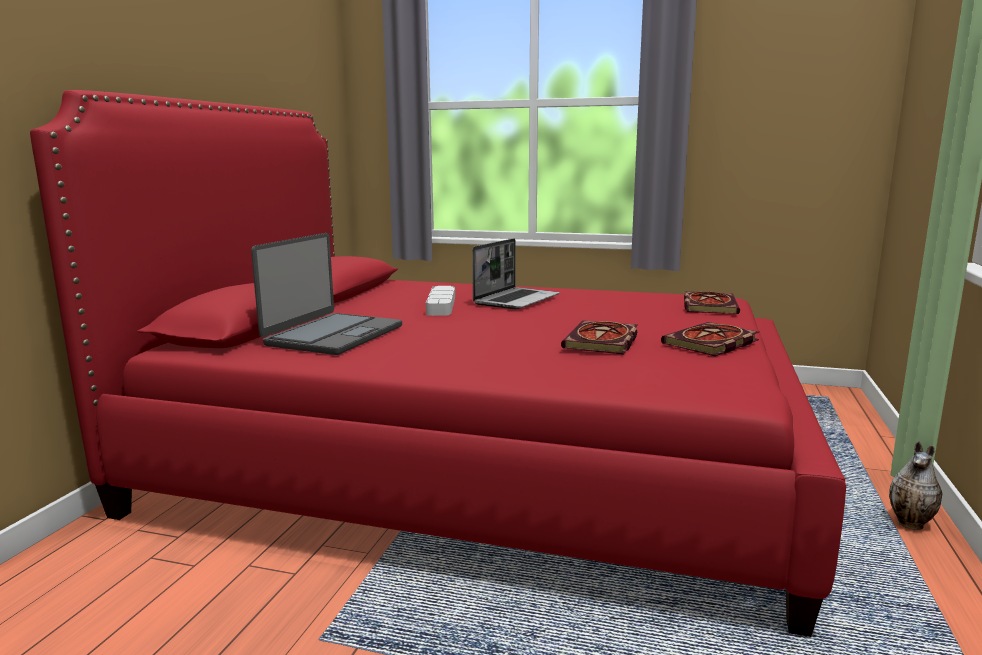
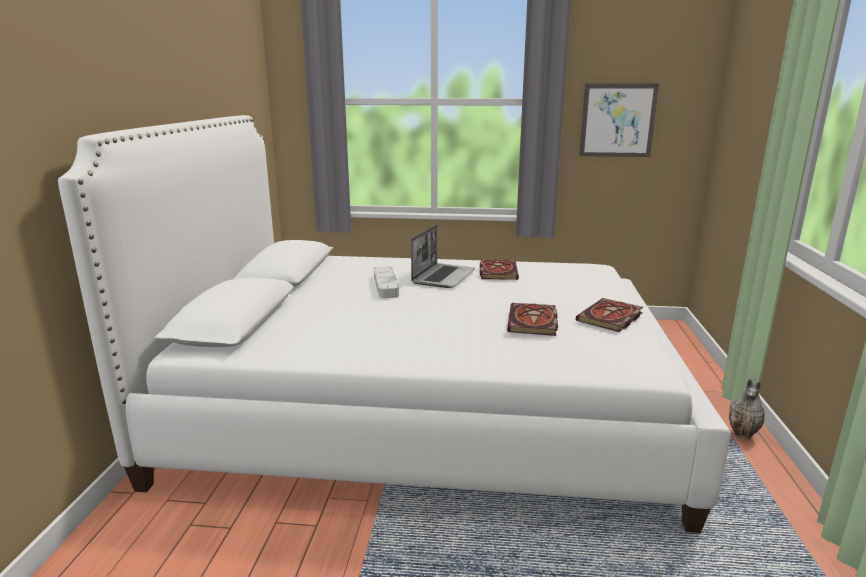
camera: 10 degrees left, 5 degrees up
(333, 335) = (316, 326): laptop -> none
(479, 458) = (424, 406): red bed -> white bed
(708, 306) = (591, 276): book -> book (497, 271)
(764, 121) = (617, 120): none -> picture

